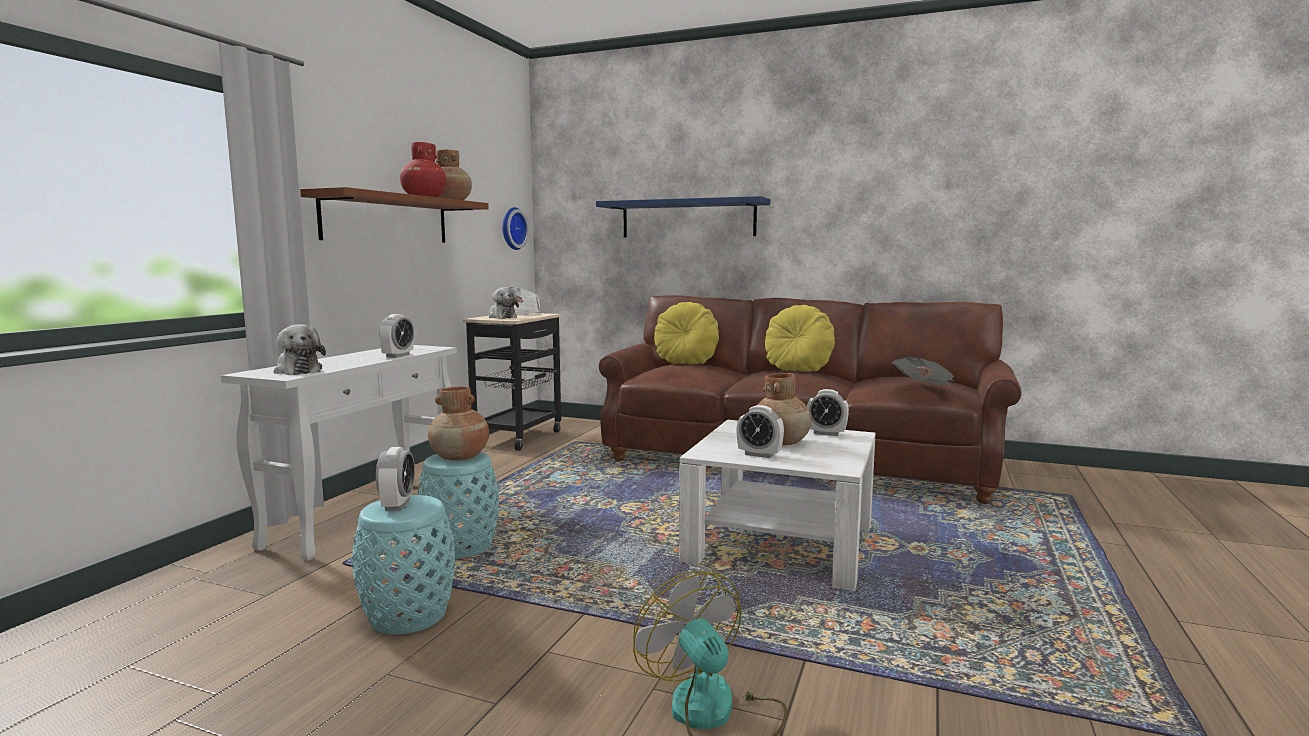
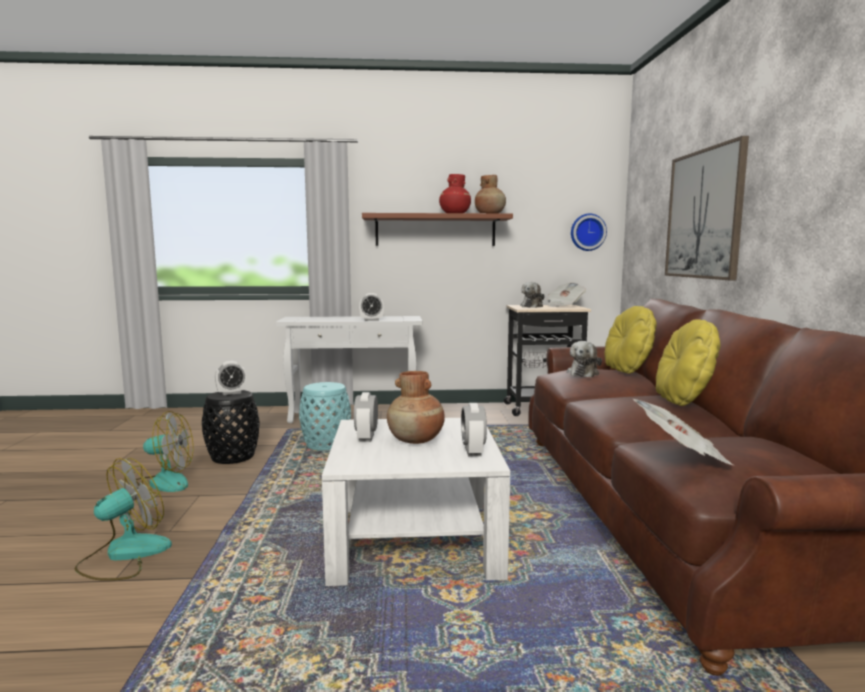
camera: 65 degrees right, 0 degrees up
(298, 370) = (305, 319): plush toy -> plush toy (583, 373)
(408, 616) = (233, 456): turquoise stool -> black stool
(455, 687) = (159, 484): none -> fan
(460, 457) = (325, 386): brown vase -> none
(688, 219) = (704, 214): blue shelf -> picture

